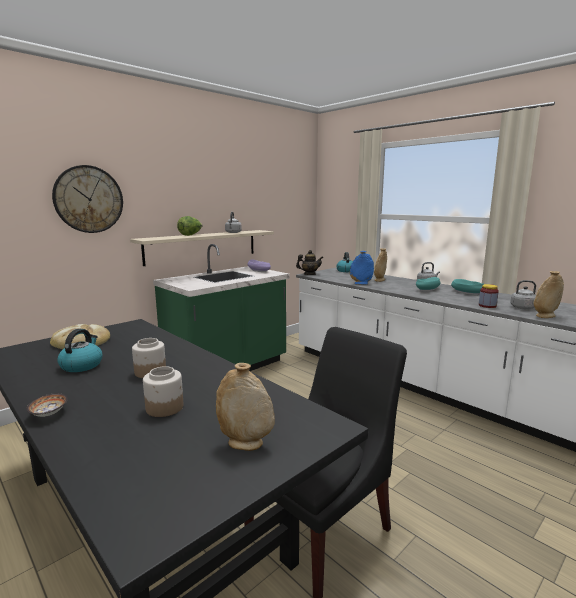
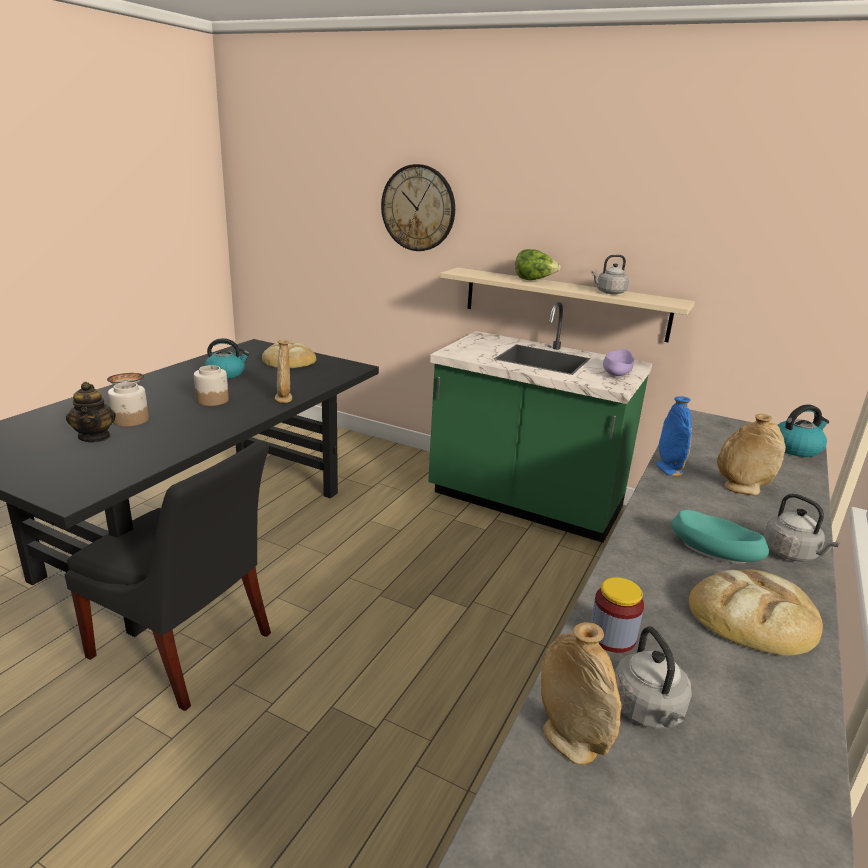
camera: 70 degrees right, 10 degrees up
(245, 444) = (52, 461): beige vase -> beige vase (283, 398)
(309, 274) = (693, 417): teapot -> teapot (95, 437)
(467, 292) = (753, 617): turquoise bowl -> bread

